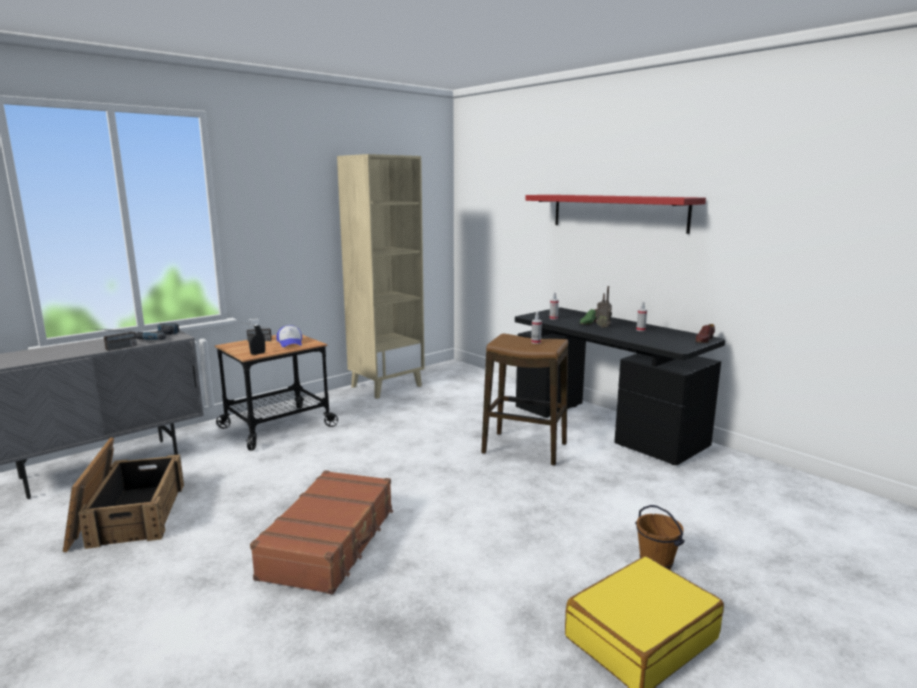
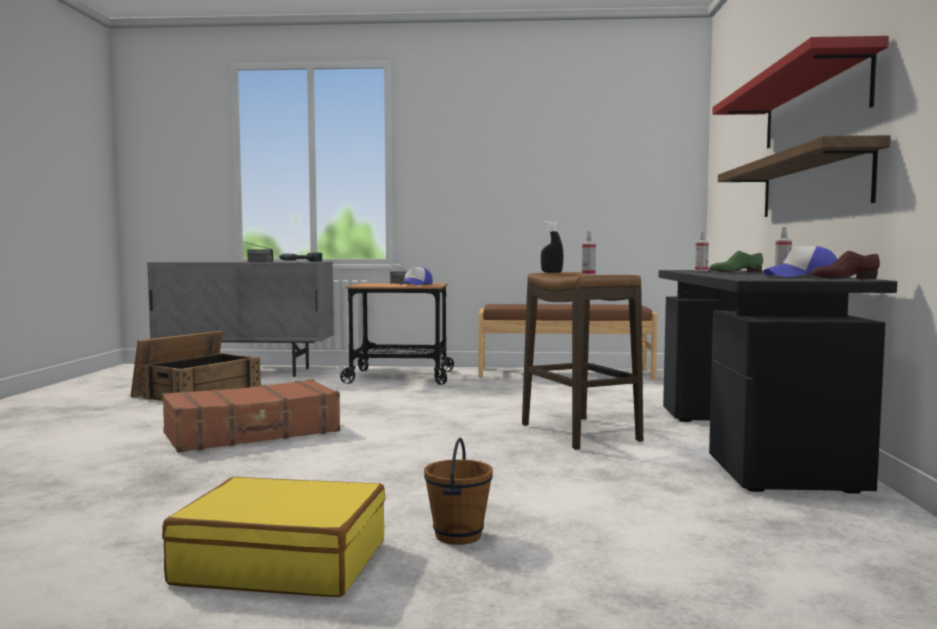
camera: 45 degrees right, 10 degrees down
(258, 353) = (369, 285): black spray bottle -> black spray bottle (551, 272)
(386, 386) = (564, 373): beige bookcase -> brown bench
(603, 327) = (736, 273): radio -> none
(617, 262) = (812, 184): none -> shelf
(663, 334) = (802, 276): none -> cap

